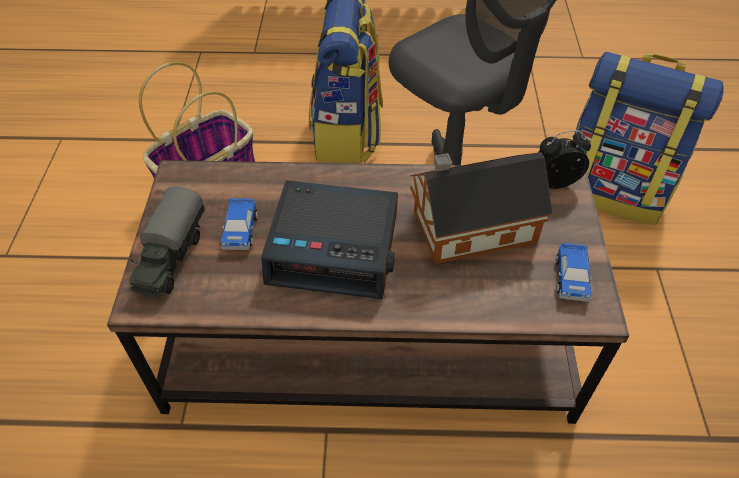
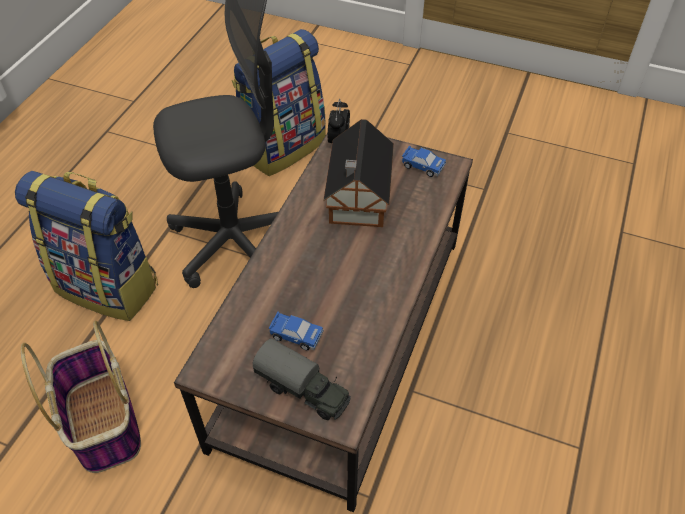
camera: 70 degrees left, 0 degrees up
(335, 248) = (343, 278): alarm clock -> none

